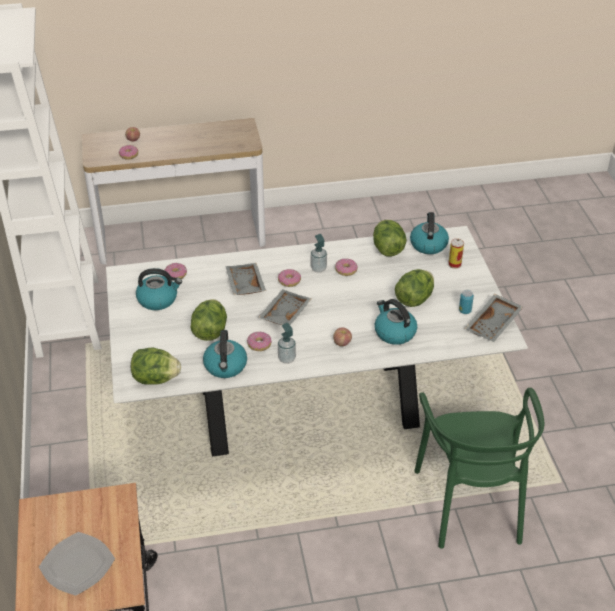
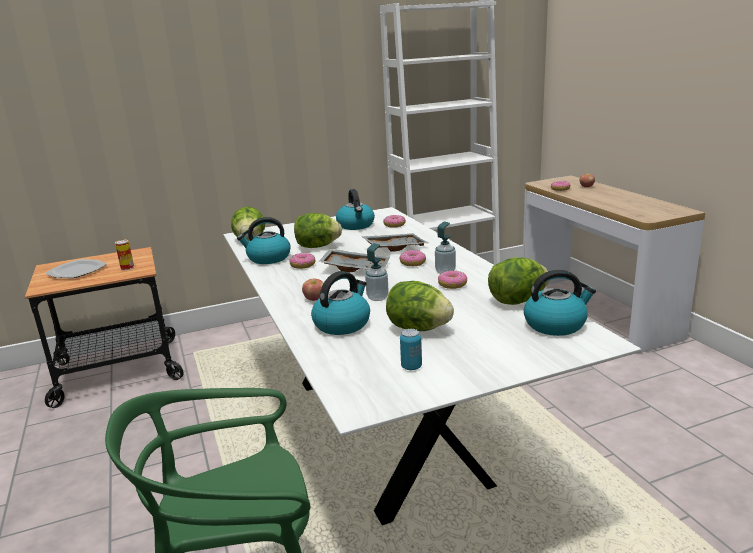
camera: 80 degrees right, 20 degrees down
(286, 359) = (282, 278): soap dispenser -> soap dispenser (377, 298)
(454, 264) = (523, 348): can -> can (127, 268)
(494, 324) = (388, 394): grey tray -> none

